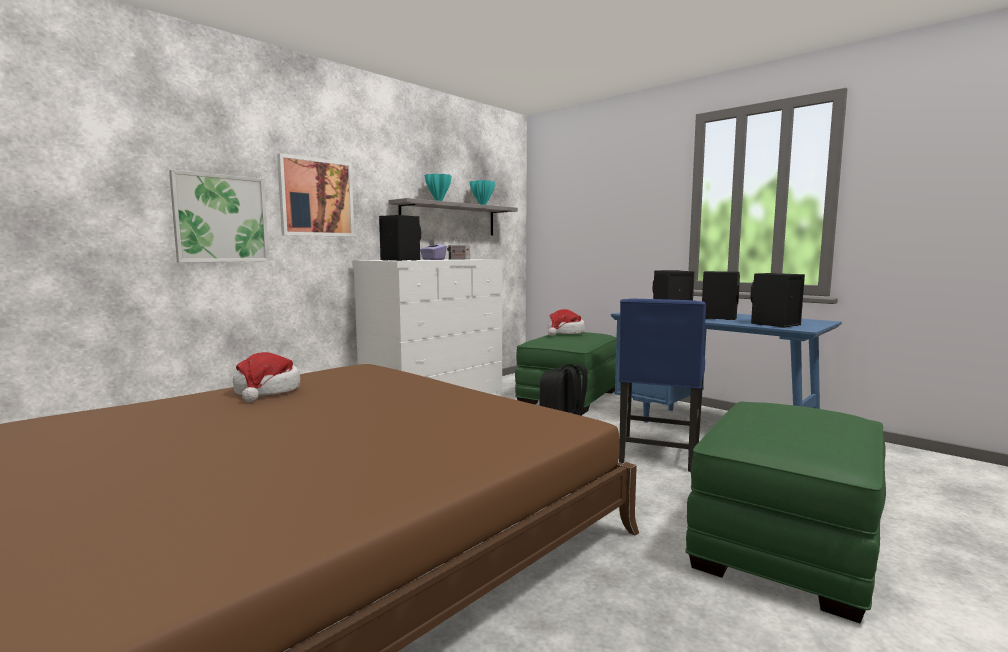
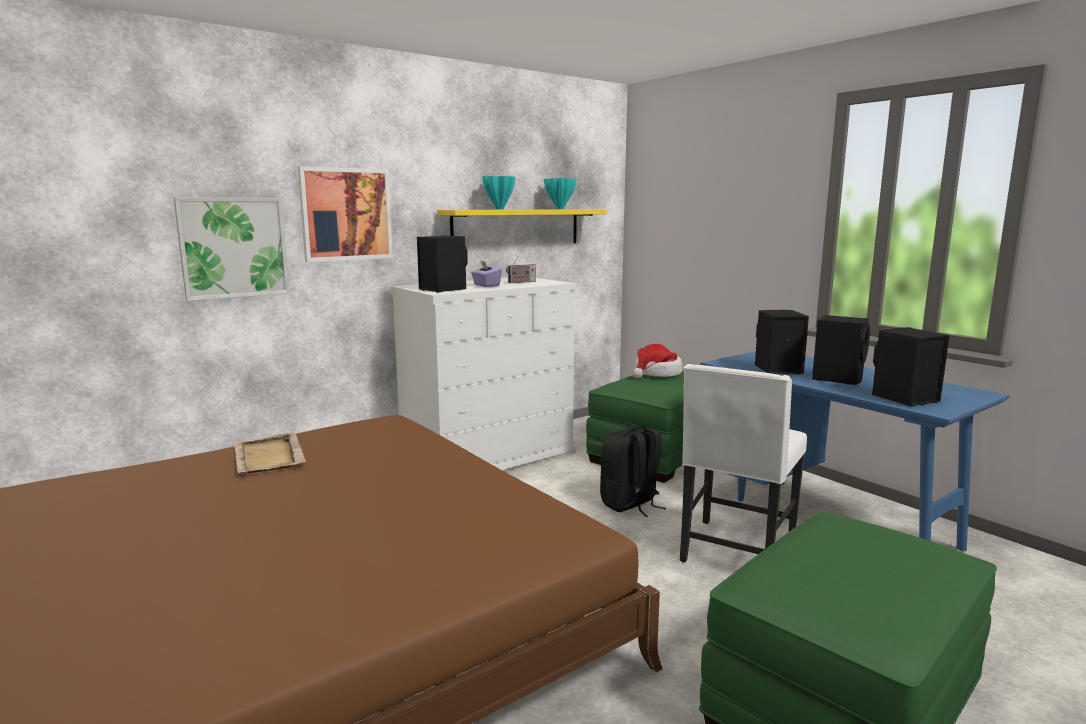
camera: 10 degrees right, 5 degrees up
(267, 391) = (268, 457): hat -> beige tray
(449, 219) = (517, 227): grey shelf -> yellow shelf
(658, 454) = (735, 552): blue chair -> white chair

